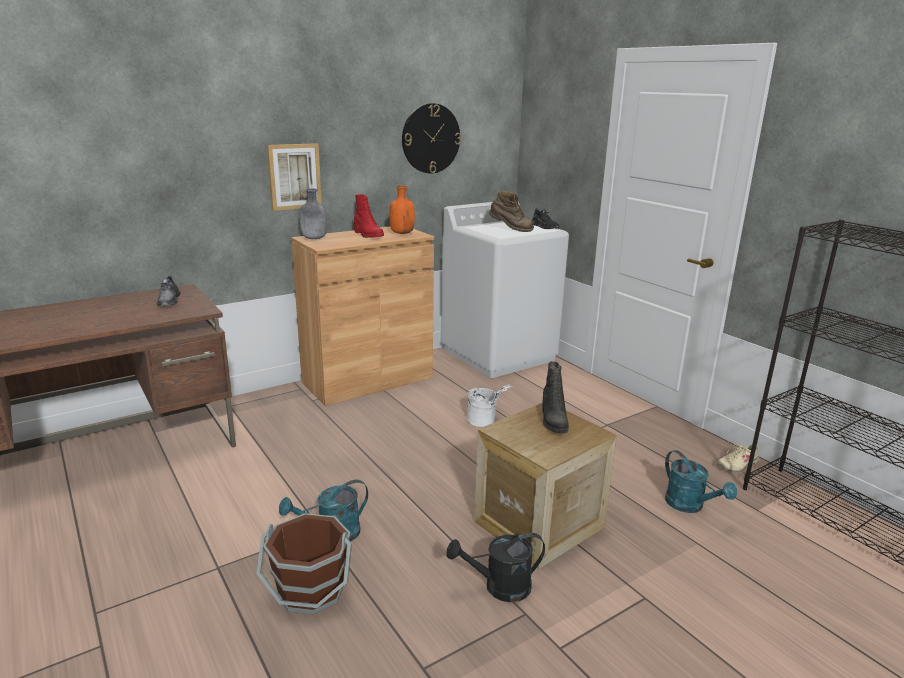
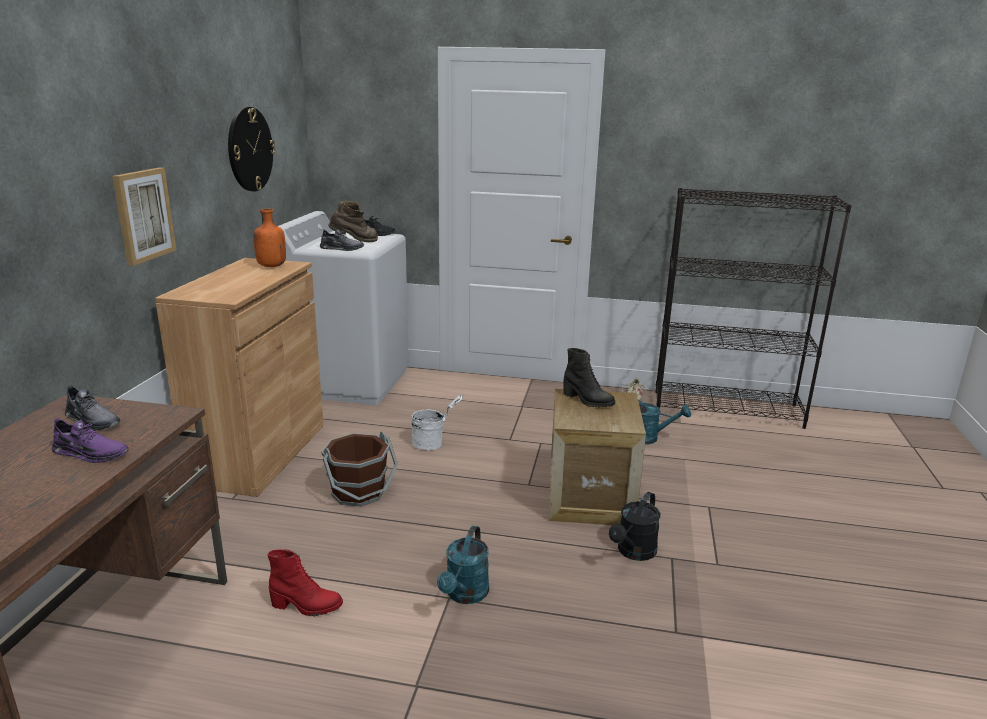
camera: 45 degrees left, 0 degrees up
(132, 316) = (90, 453): none -> purple shoe
(311, 591) = (524, 644): brown bucket -> brown bucket (359, 492)
(314, 238) = (190, 292): grey bottle -> none
(368, 235) = (242, 276): red boot -> red boot (306, 606)
(488, 232) = (341, 248): none -> grey shoe

